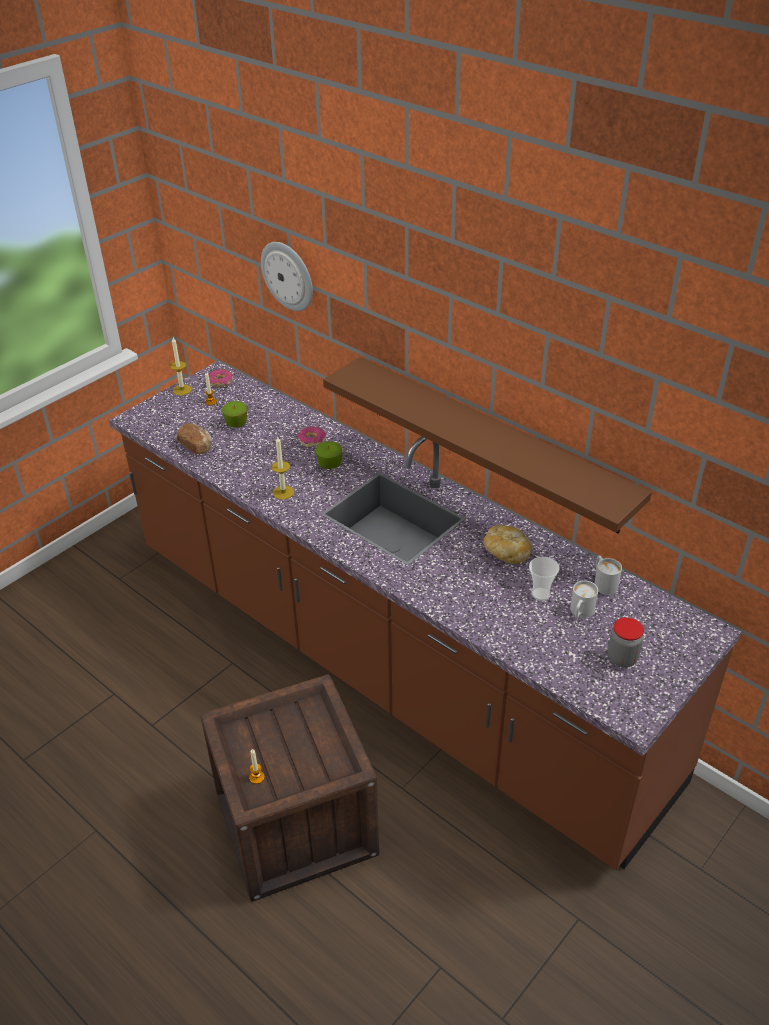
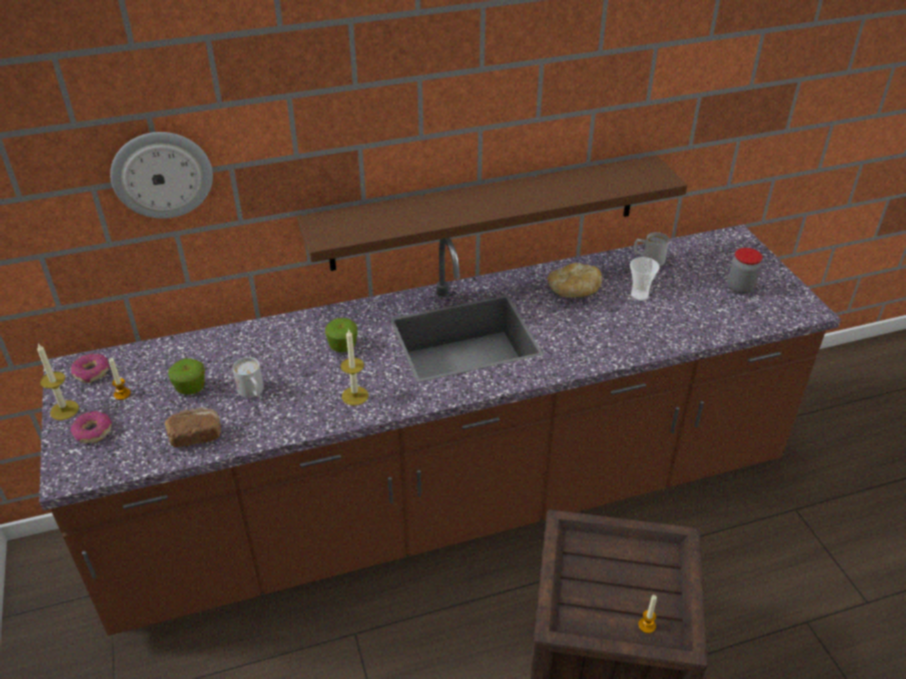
camera: 60 degrees left, 0 degrees up
(312, 440) = (288, 343): donut -> donut (93, 432)
(580, 613) = (676, 285): white mug -> white mug (253, 392)

